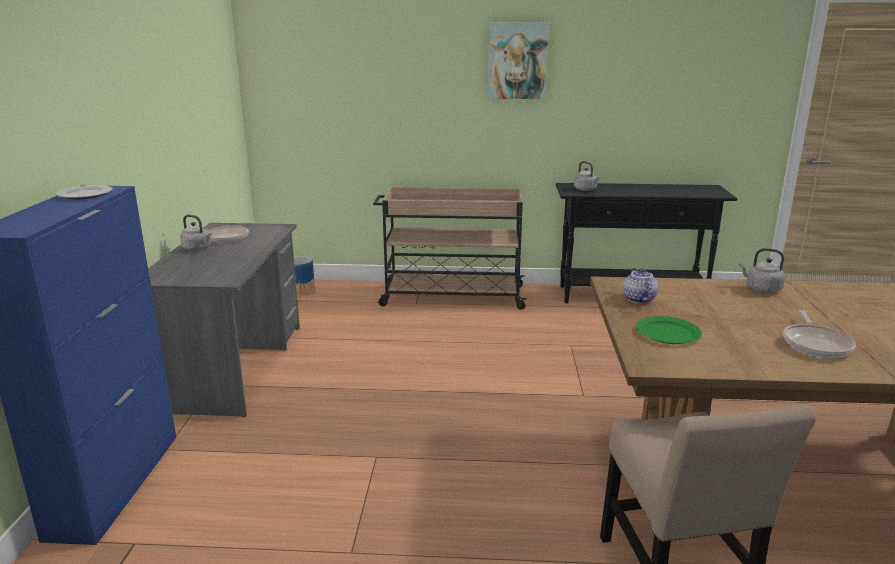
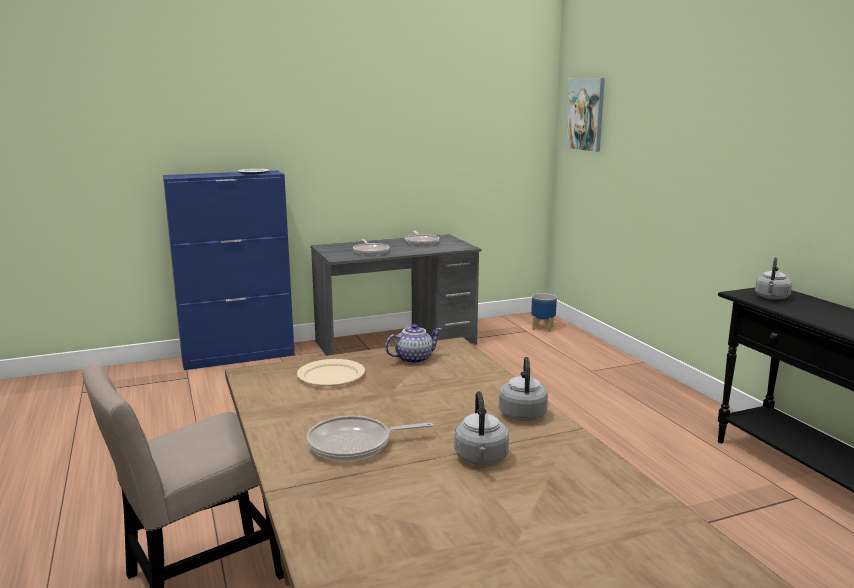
camera: 65 degrees right, 5 degrees down
(198, 249) = (390, 242): grey kettle -> grey kettle (481, 459)
(224, 263) = (370, 251): none -> frying pan
(451, 296) = (631, 381): beige cart -> none
(517, 61) = (752, 117): picture -> picture (585, 114)
(668, 333) = (331, 376): green plate -> beige plate

